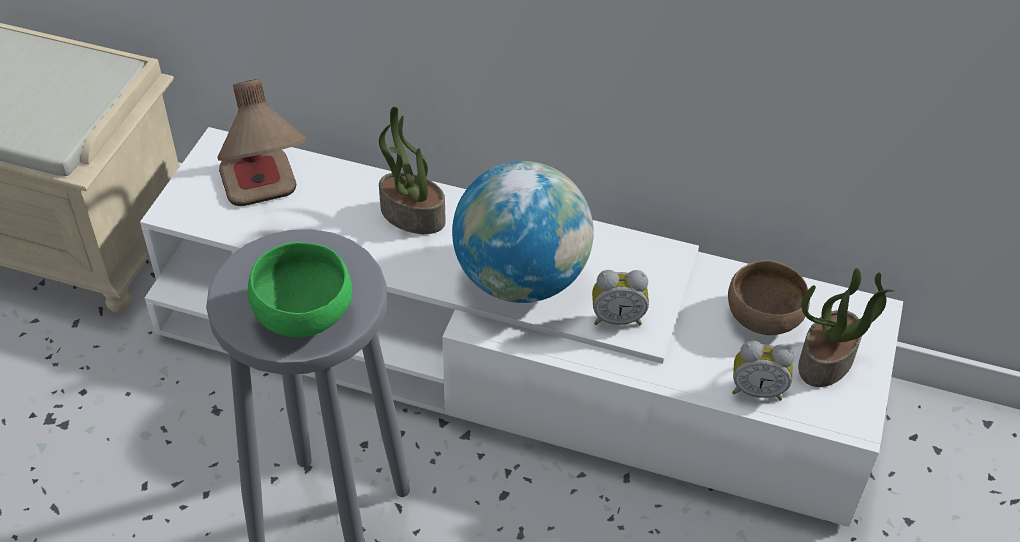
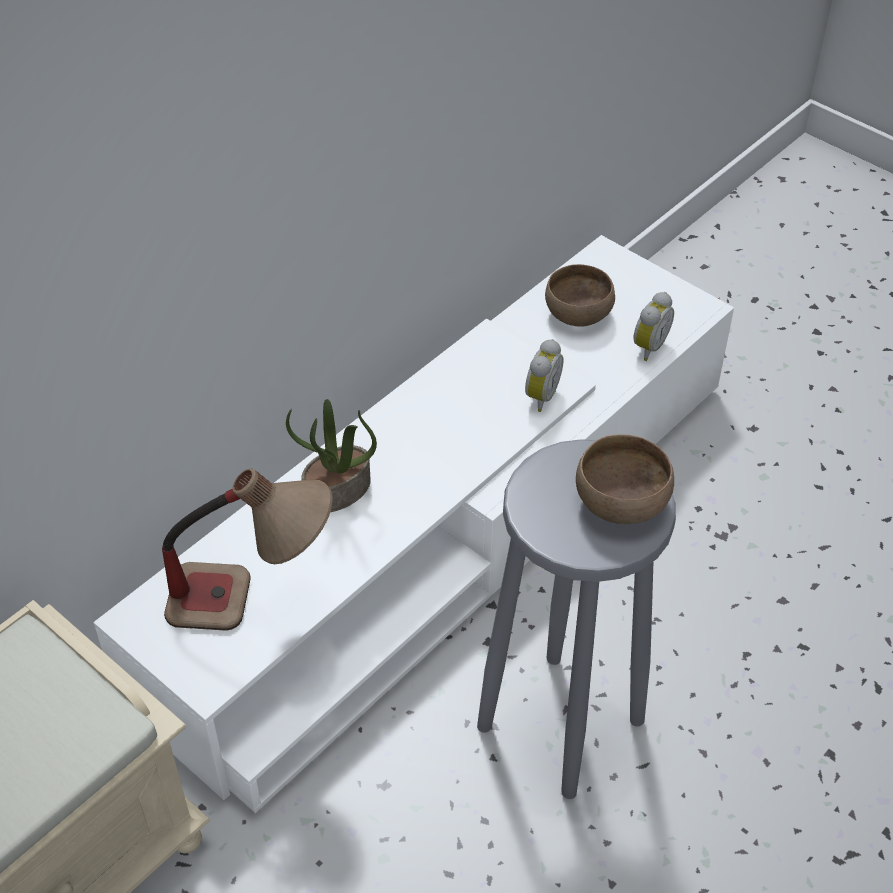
camera: 65 degrees left, 0 degrees up
(306, 314) = (621, 501): green bowl -> brown bowl
(521, 279) = (462, 441): globe -> none
(827, 361) = (639, 298): potted plant -> none

